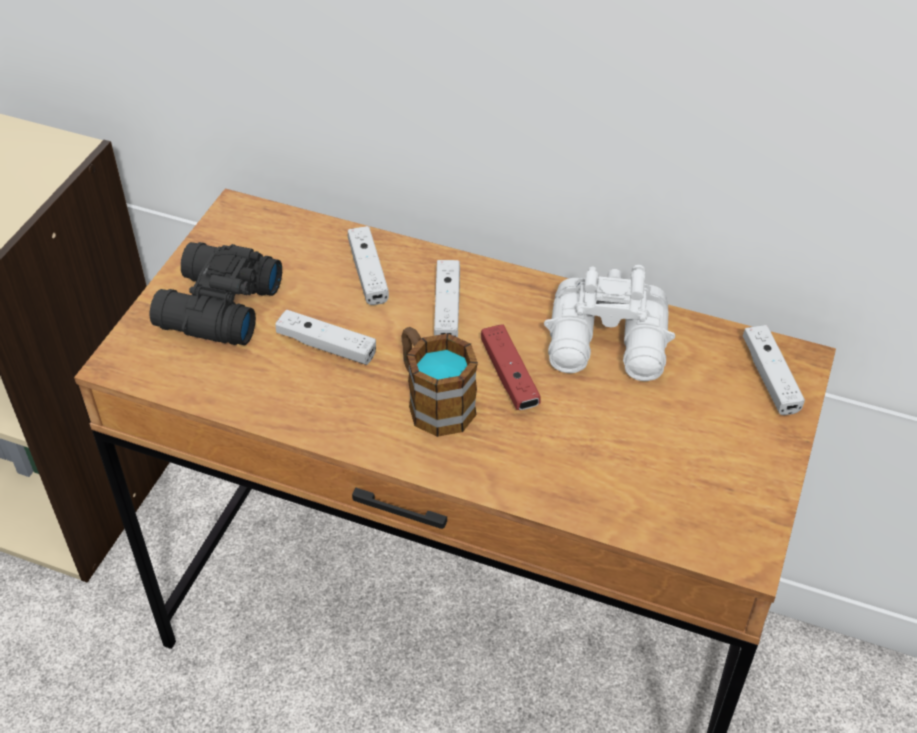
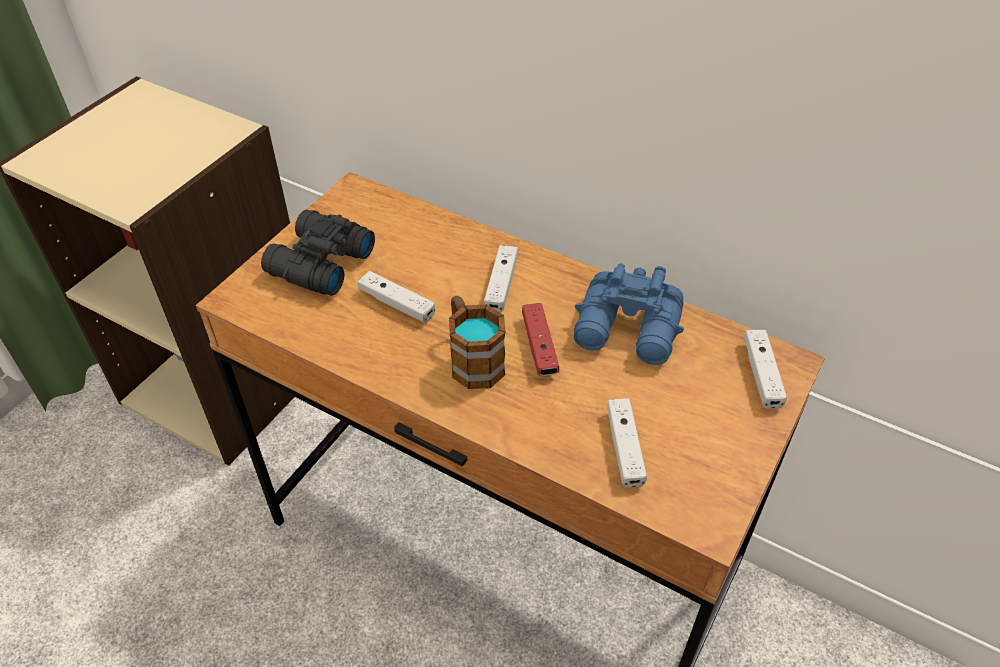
camera: 10 degrees right, 0 degrees up
(368, 273) = (444, 250): white game controller -> white game controller (624, 448)
(609, 345) = (629, 331): white binoculars -> blue binoculars

